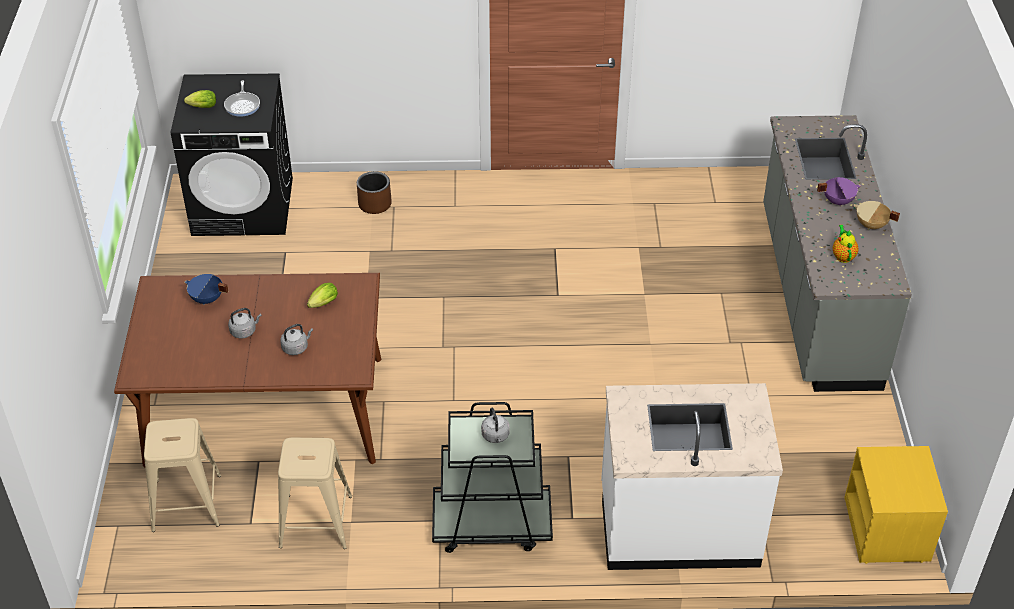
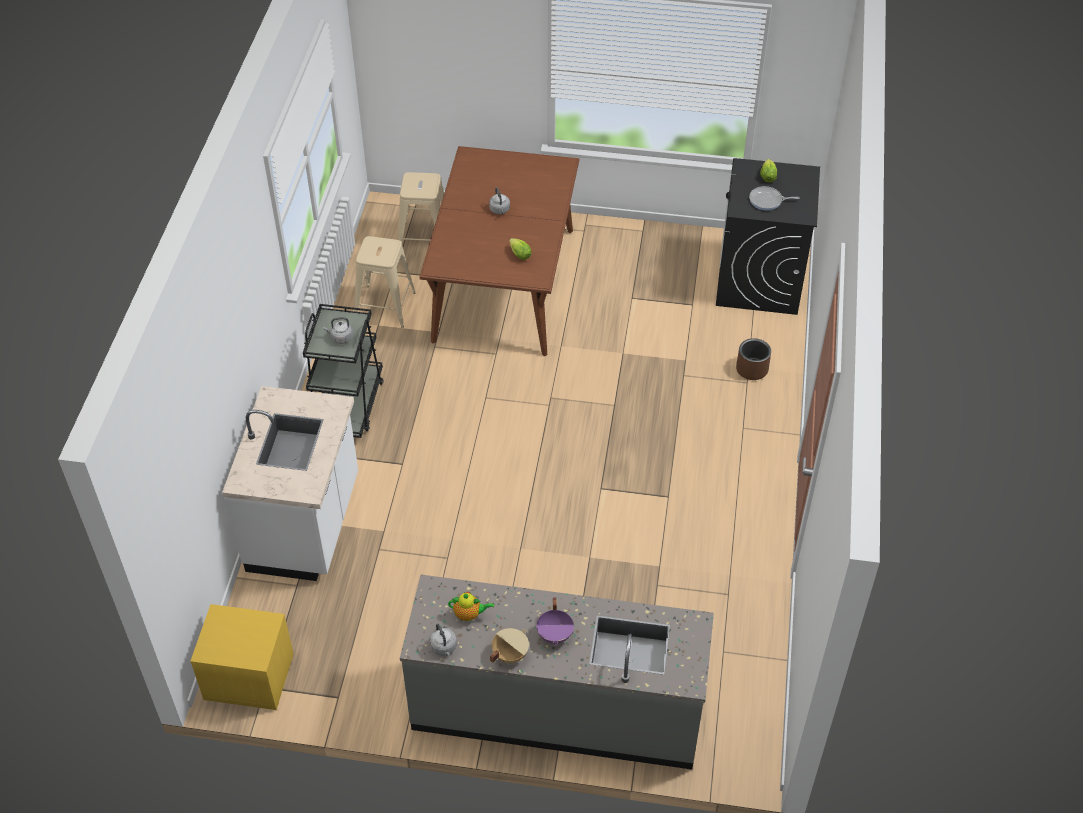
camera: 100 degrees right, 5 degrees up
(207, 299) = (541, 191): blue cooking pot -> none
(296, 347) = (473, 237): grey kettle -> grey kettle (444, 648)

